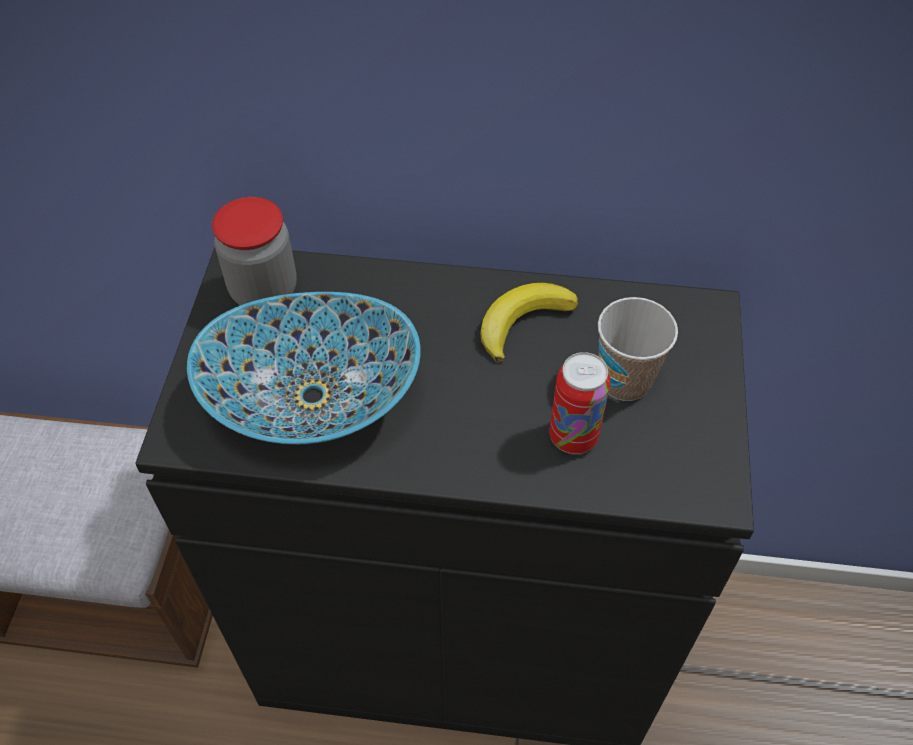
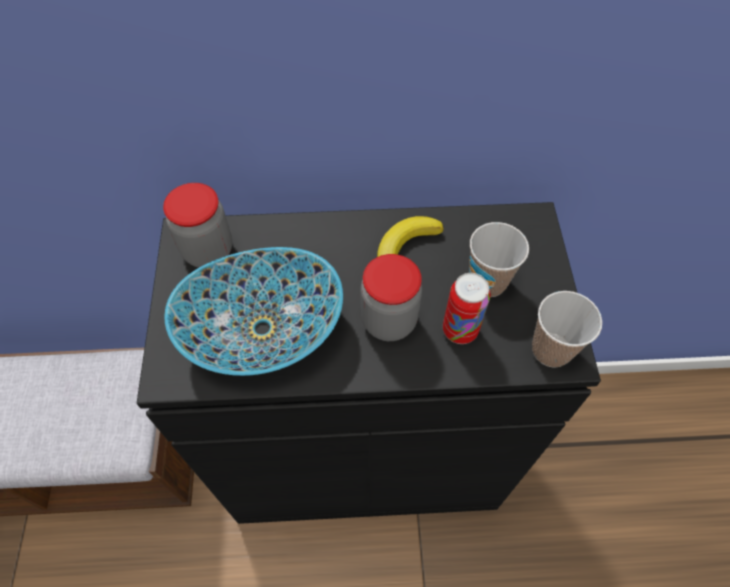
camera: 10 degrees left, 5 degrees up
(480, 411) = (389, 321): none -> jar
(693, 480) = (551, 350): none -> cup

